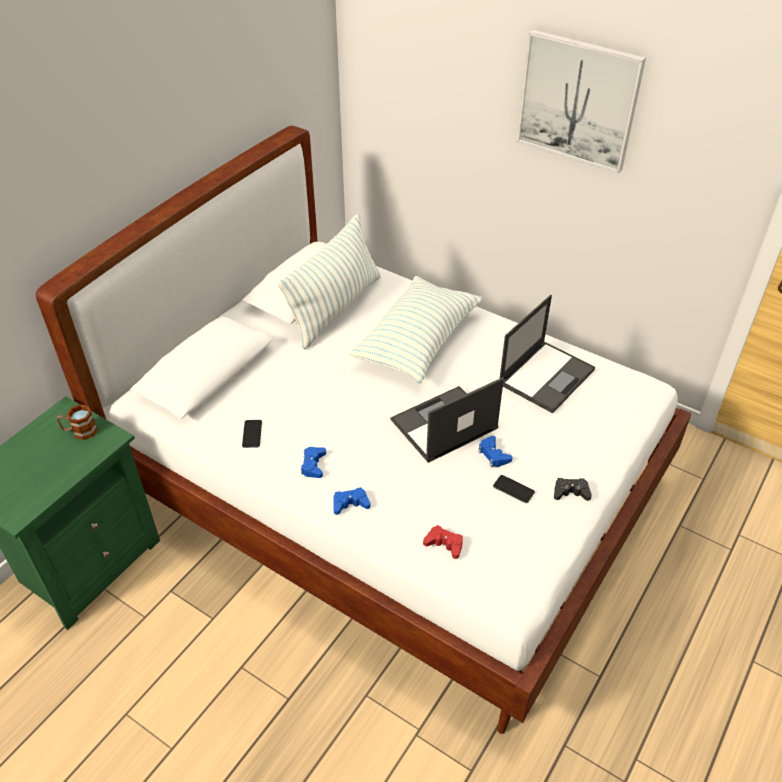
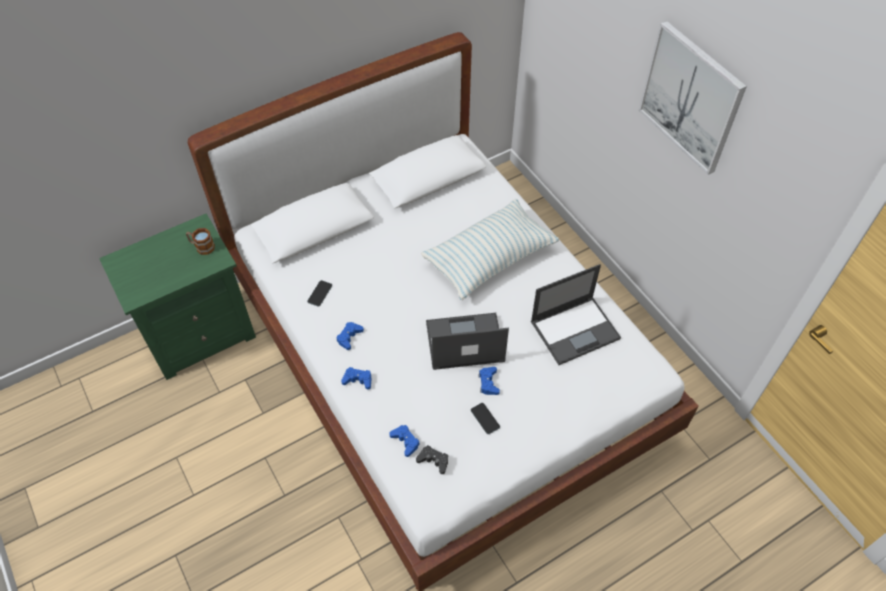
camera: 25 degrees right, 10 degrees up
(335, 308) = (442, 203): pillow -> none
(444, 544) = (405, 441): red game controller -> blue game controller
(570, 492) = (529, 439): black game controller -> black game controller (433, 461)

